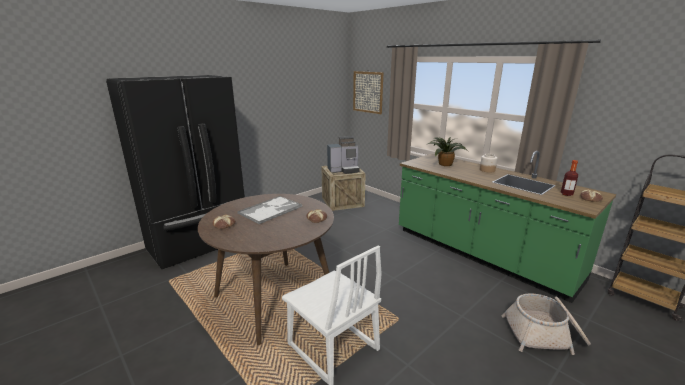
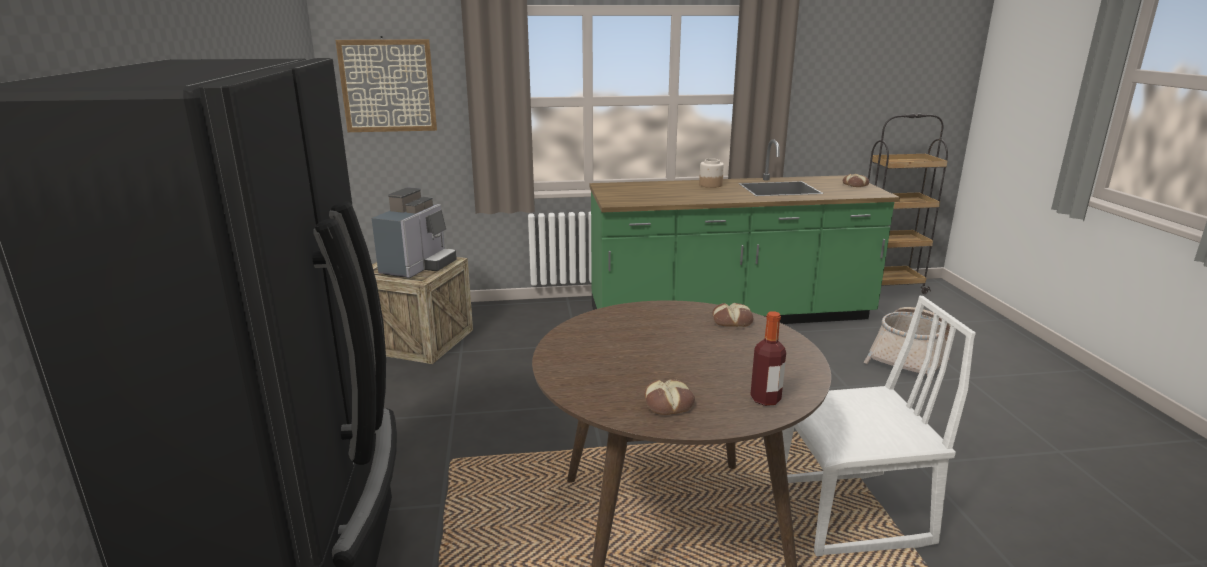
camera: 55 degrees left, 0 degrees up
(271, 210) = (645, 346): tray -> none
(445, 164) = (651, 191): potted plant -> none
(566, 194) = (833, 186): bottle -> bottle (765, 399)

